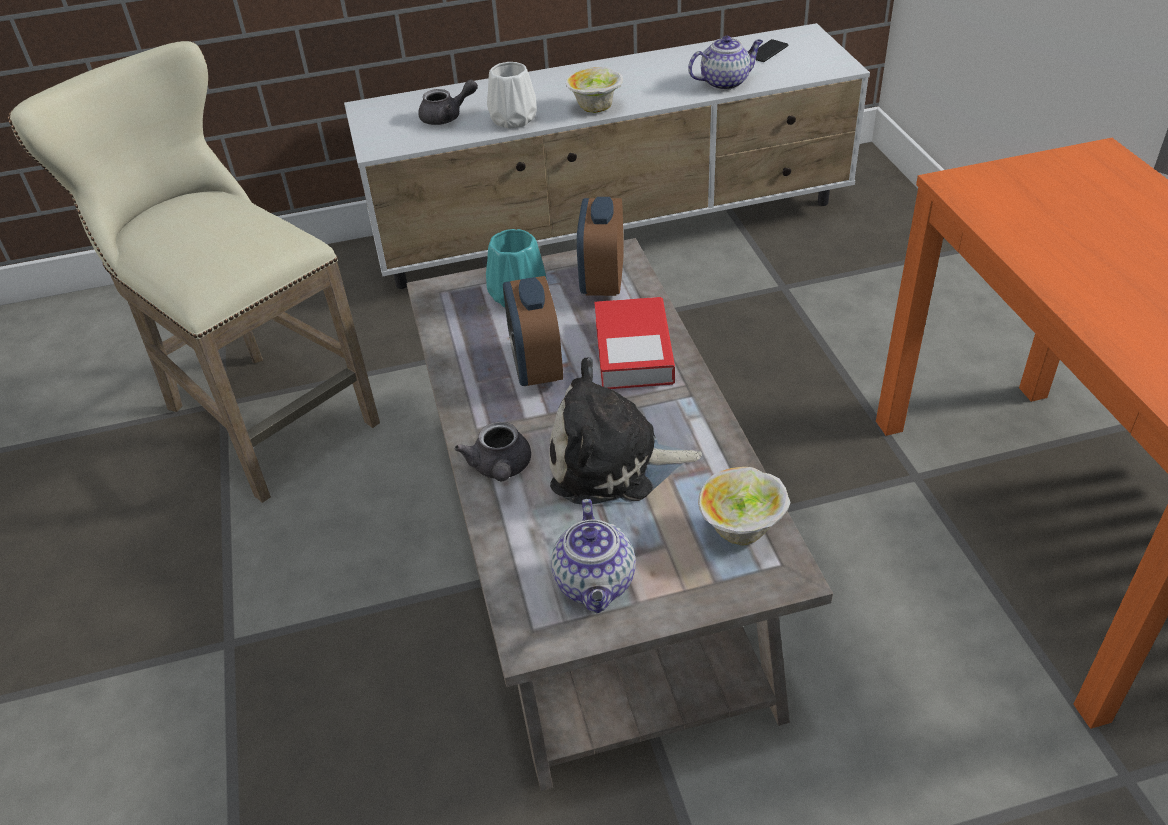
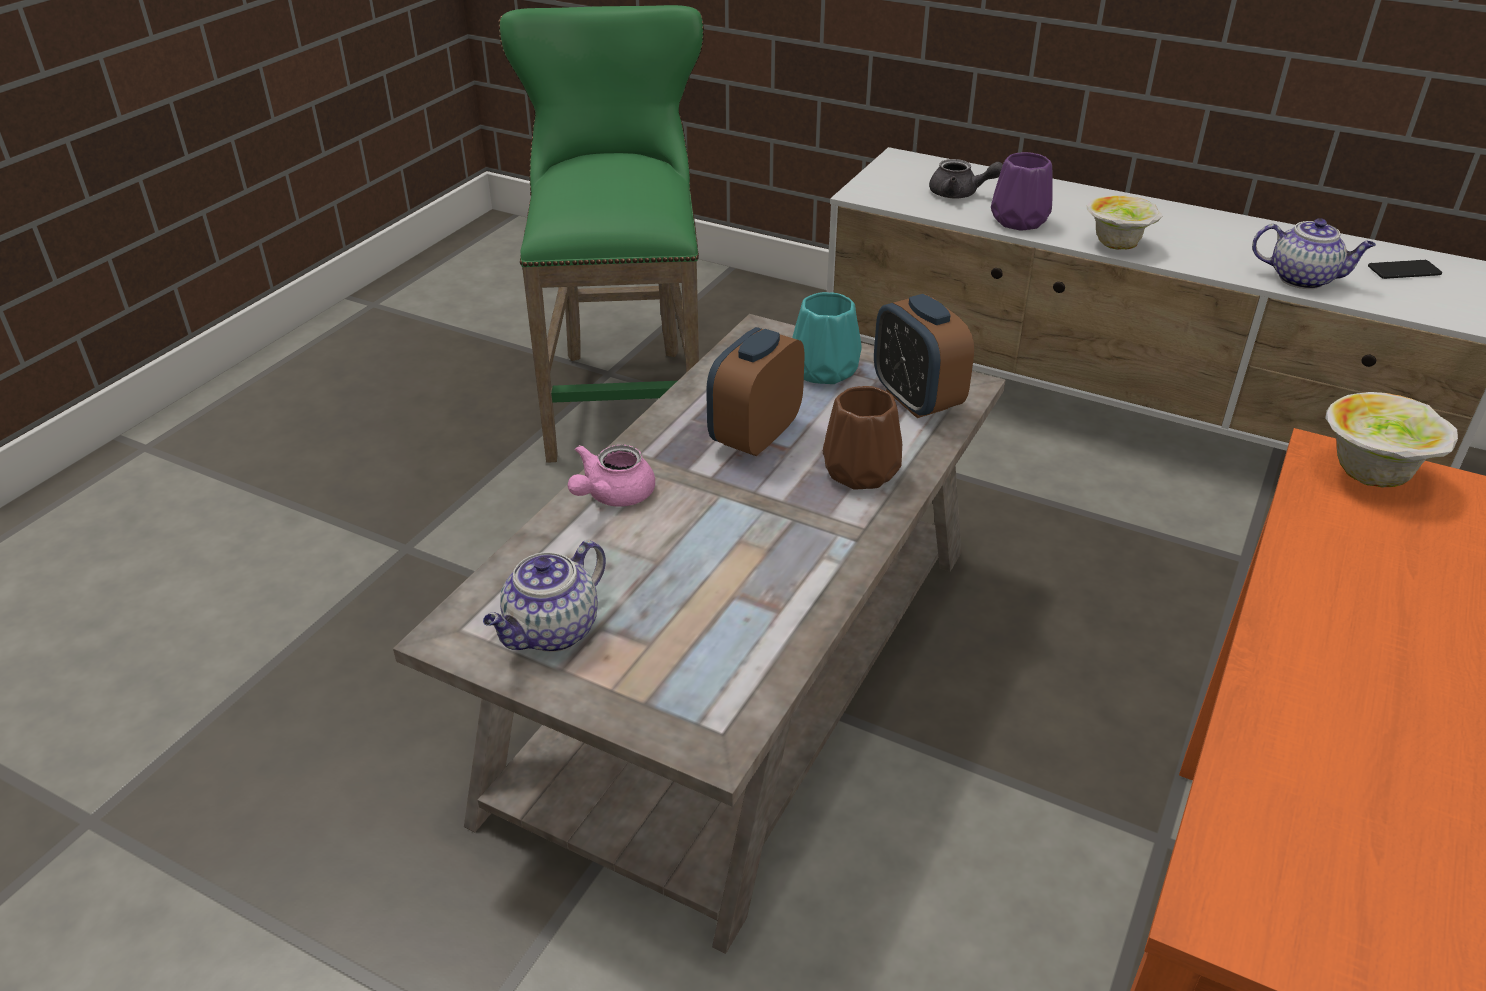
camera: 40 degrees right, 5 degrees down
(260, 413) = (625, 395): beige stool -> green stool
(500, 469) = (612, 495): grey teapot -> pink teapot
(513, 119) = (1019, 220): white vase -> purple vase
(602, 281) = (916, 399): alarm clock -> alarm clock turned 75 degrees counterclockwise
(613, 463) = (705, 550): plush toy -> none
(633, 351) = (858, 472): book -> brown vase
(742, 532) = (729, 681): bowl -> bowl (1371, 476)

